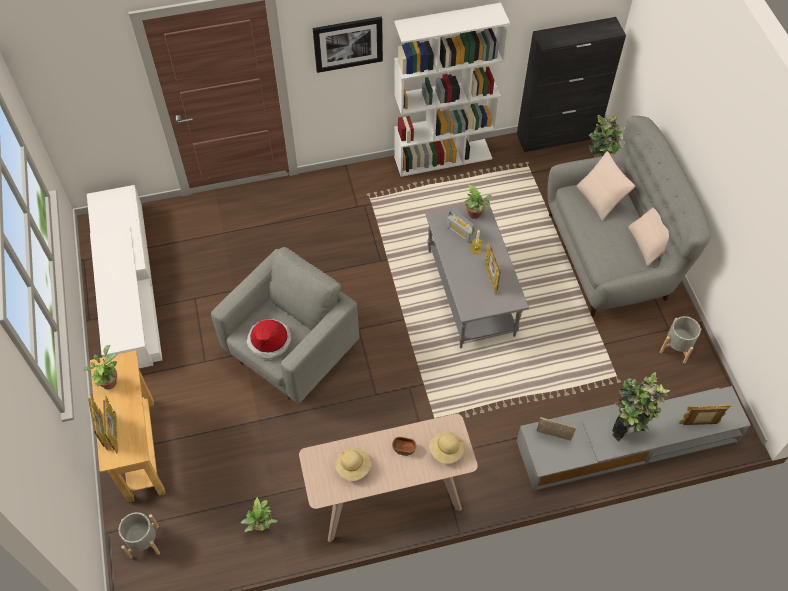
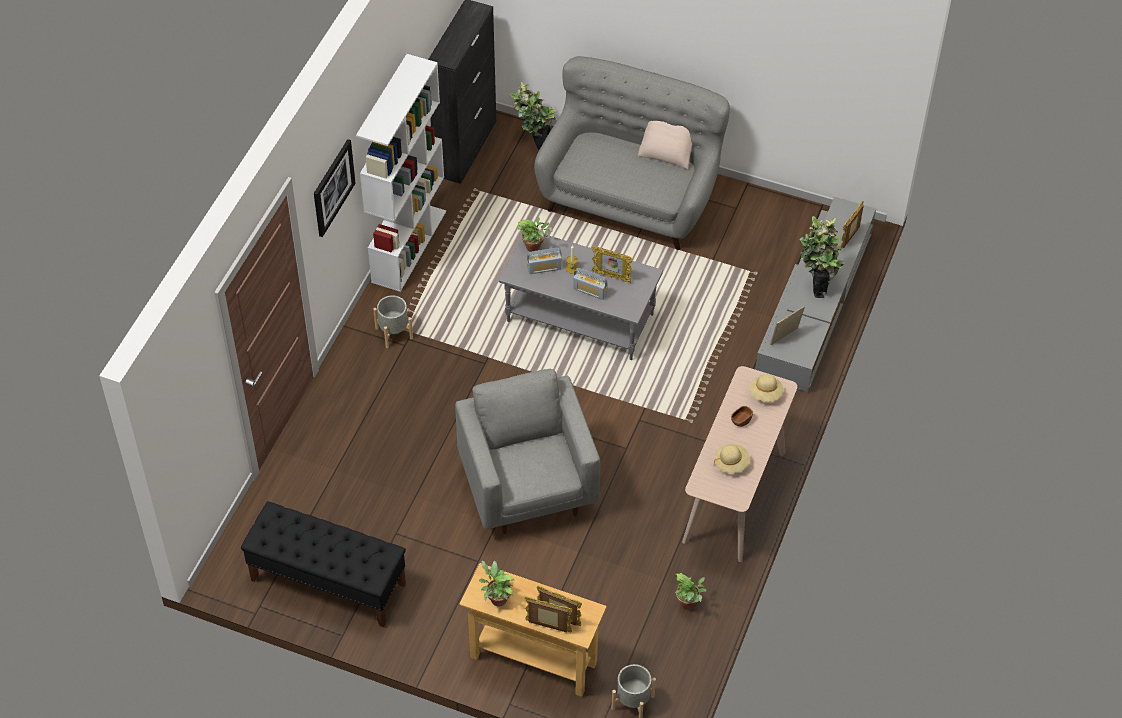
camera: 55 degrees left, 5 degrees down
(127, 285) = (327, 582): white tv stand -> black bench
(269, 340) = (537, 471): hat -> none
(465, 273) = (590, 291): none -> radio
(601, 198) = (593, 153): beige pillow -> none
(676, 347) = (757, 215): grey planter -> grey planter (394, 333)

